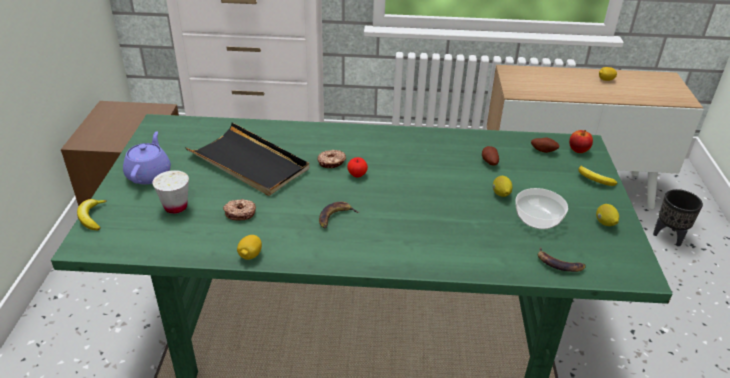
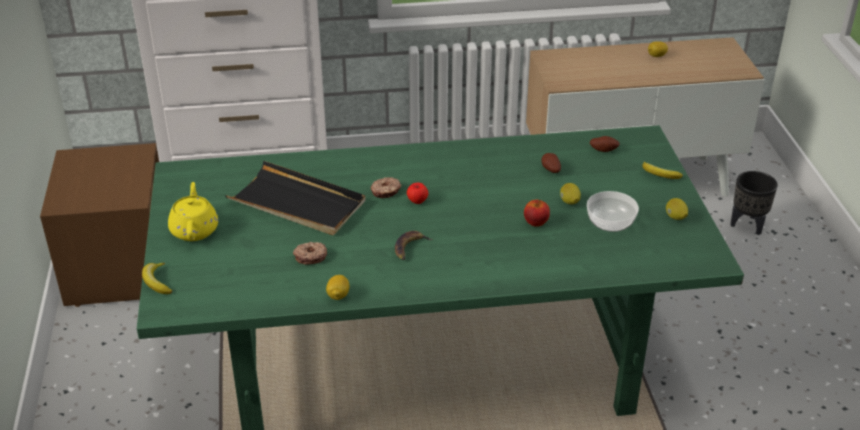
camera: 10 degrees left, 0 degrees up
(149, 174) = (194, 229): purple teapot -> yellow teapot
(176, 207) = (240, 260): white cup -> none
(559, 264) = (637, 262): banana -> none
(578, 150) = (639, 145): apple -> apple (536, 222)

